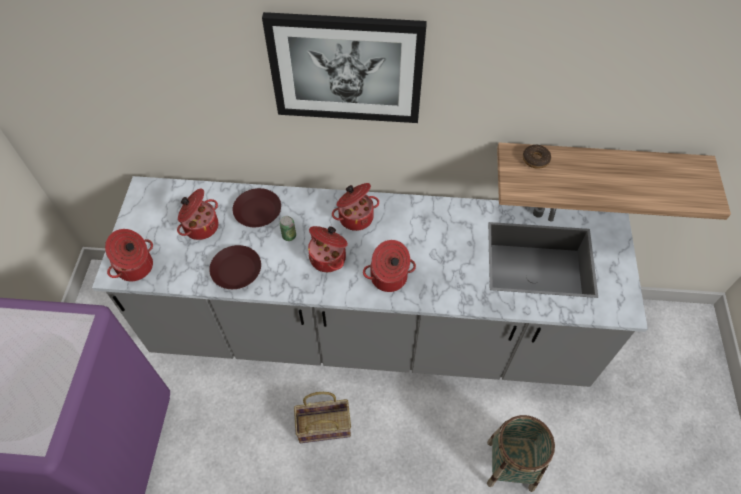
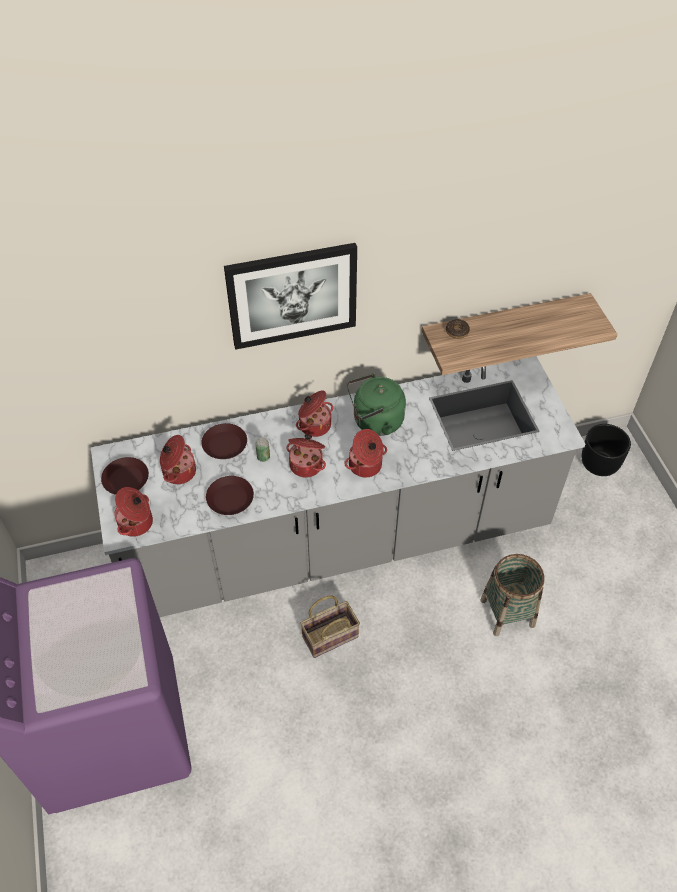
camera: 20 degrees left, 5 degrees down
(148, 219) = (126, 479): none -> brown plate
(419, 232) = (375, 422): none -> green kettle
(669, 335) = (600, 463): none -> black planter

